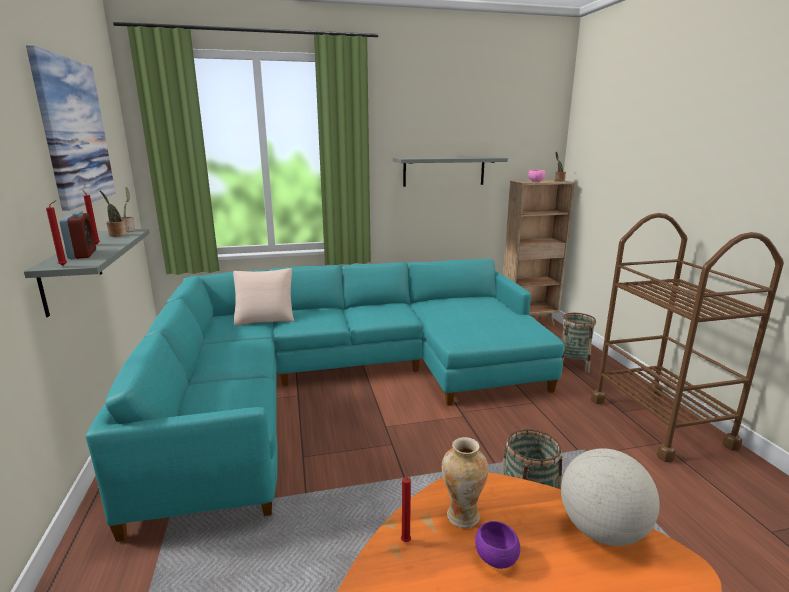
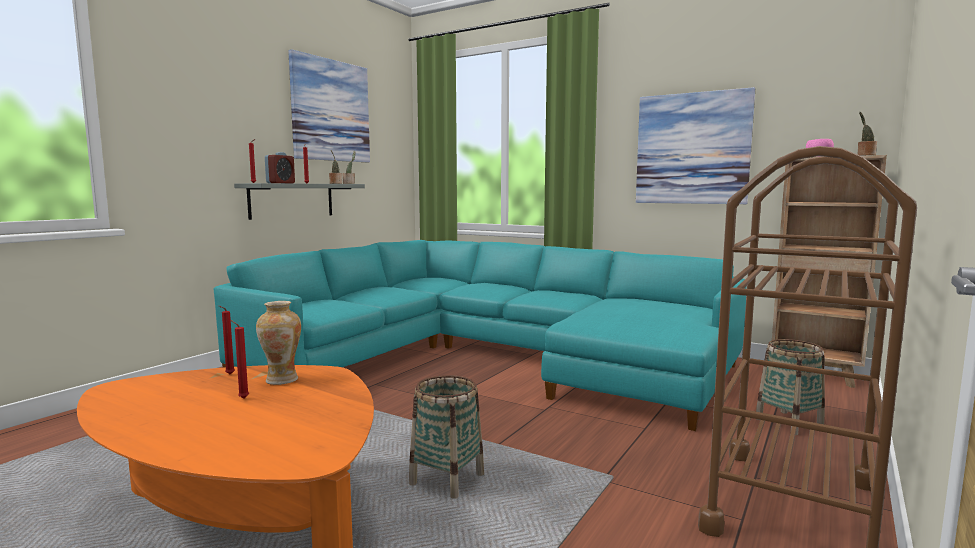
camera: 45 degrees right, 10 degrees down
(265, 318) = (454, 282): beige pillow -> none
(444, 171) = (692, 149): grey shelf -> picture
(496, 558) = (242, 398): purple bowl -> red candle
(602, 530) = (329, 421): globe -> none

